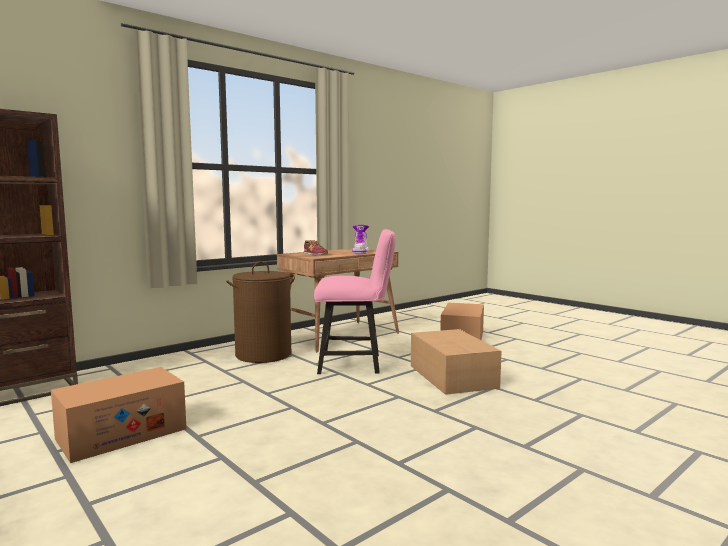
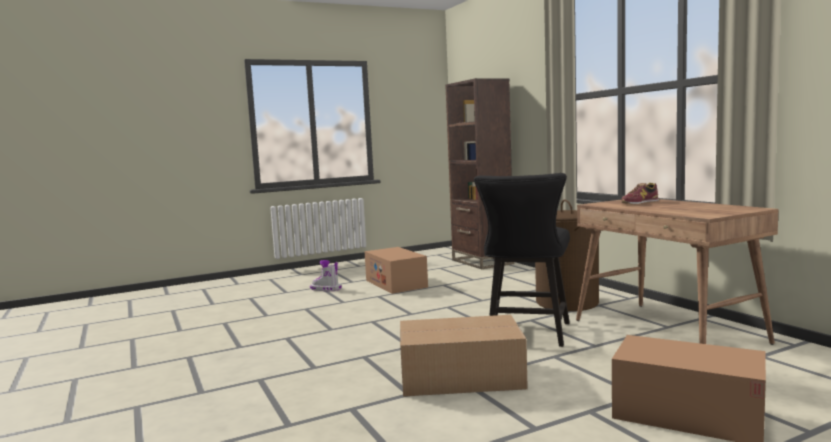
camera: 105 degrees right, 0 degrees up
(355, 363) = (527, 335): pink chair -> black chair
(360, 252) = (673, 210): boot -> boot (326, 289)

